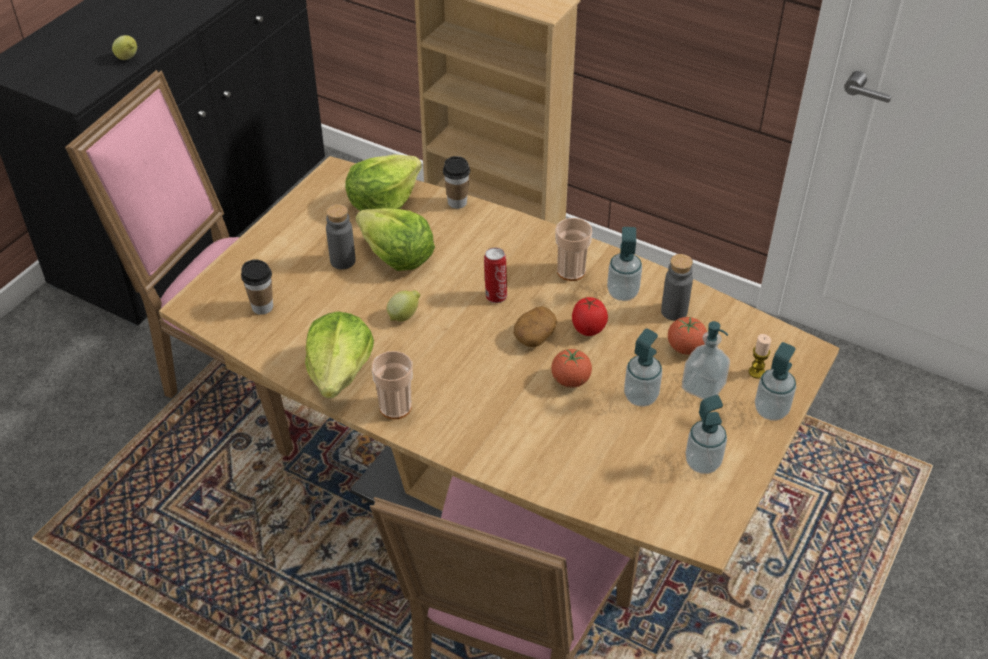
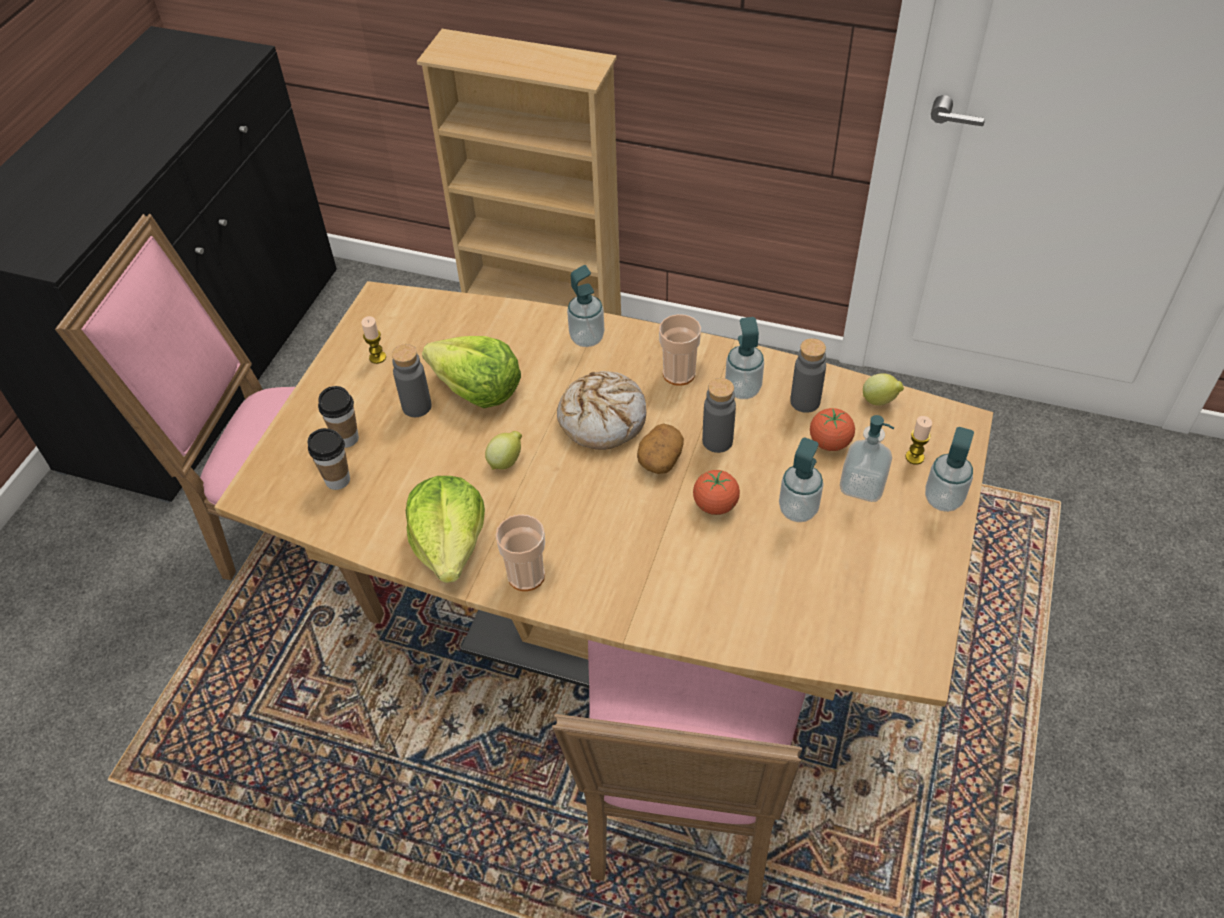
camera: 10 degrees left, 5 degrees up
(128, 59) = (103, 203): lemon -> lemon (880, 401)
(321, 217) = (377, 357): none -> candle
(383, 201) = (444, 326): lettuce -> none
(457, 202) = (528, 313): cup -> cup (346, 438)
(495, 296) = (603, 418): can -> bread
(588, 330) = (717, 441): tomato -> grey bottle
(702, 462) = (888, 576): soap dispenser -> soap dispenser (587, 338)

